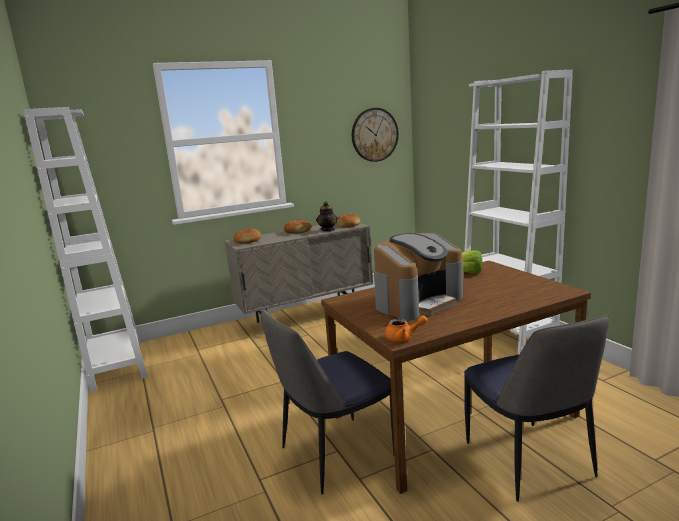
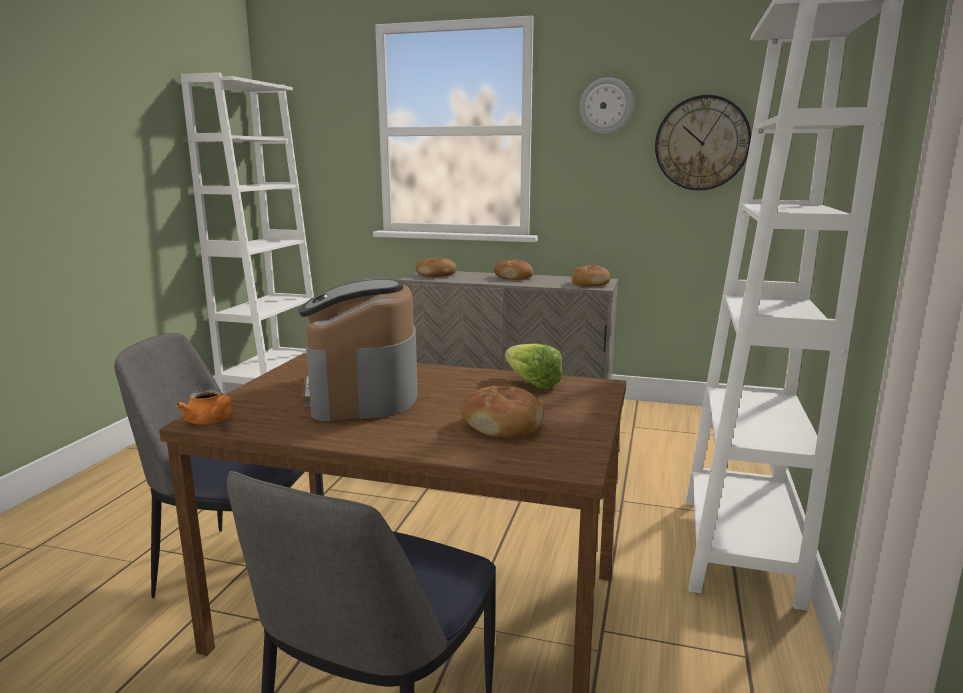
camera: 40 degrees right, 0 degrees up
(322, 116) = (606, 106): none -> wall clock
(328, 230) = (549, 283): teapot -> none
(418, 301) = (361, 392): coffee machine -> coffee machine turned 75 degrees clockwise
(507, 289) = (502, 424): none -> bread

